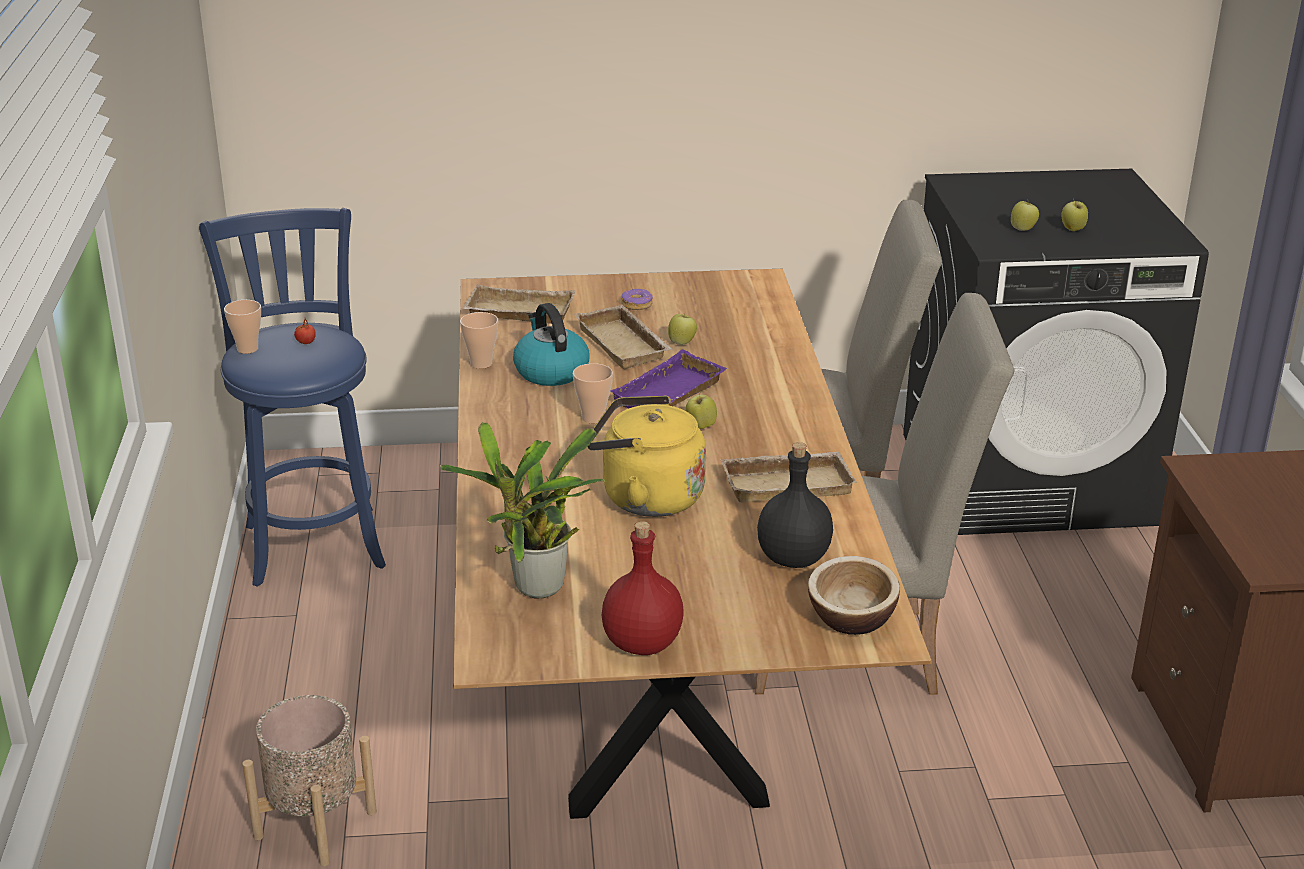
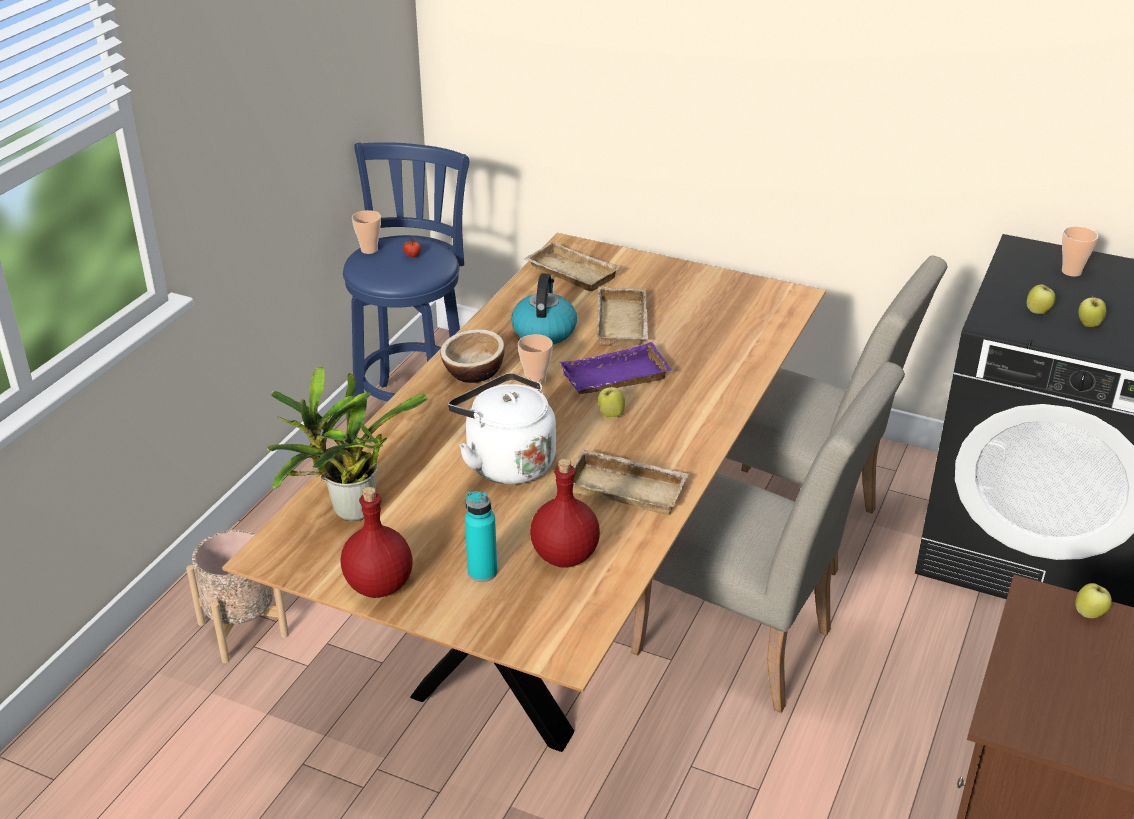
camera: 30 degrees right, 5 degrees up
(481, 363) = (499, 309): cup -> cup (1071, 272)
(637, 305) = (669, 291): donut -> none
(645, 497) = (506, 462): yellow kettle -> white kettle
(682, 342) = (671, 335): apple -> apple (1090, 614)
(731, 598) = (482, 572): none -> turquoise bottle
(792, 558) = (564, 555): black bottle -> red bottle
(851, 617) = (557, 626): bowl -> bowl (474, 372)

